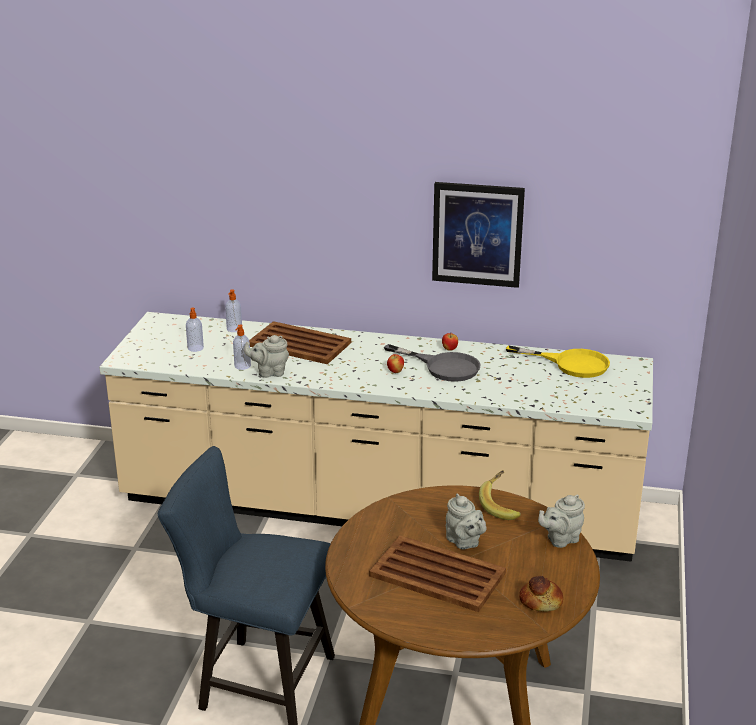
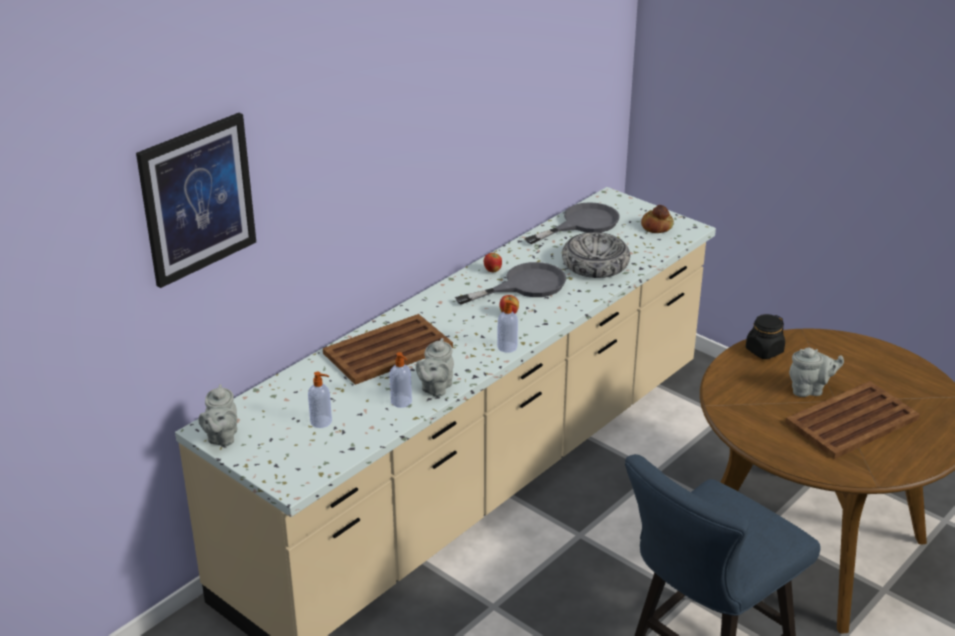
camera: 60 degrees left, 5 degrees up
(234, 329) = (302, 381): soap dispenser -> soap dispenser (507, 347)
(477, 234) = (481, 137): picture -> picture (197, 199)
(502, 506) = (764, 351): banana -> black jar
(512, 385) = (595, 264): none -> bowl
(541, 601) = (917, 383): bread -> bread (656, 226)
(560, 539) = (834, 342): grey teapot -> grey teapot (221, 438)
(571, 364) = (582, 224): yellow frying pan -> grey frying pan

